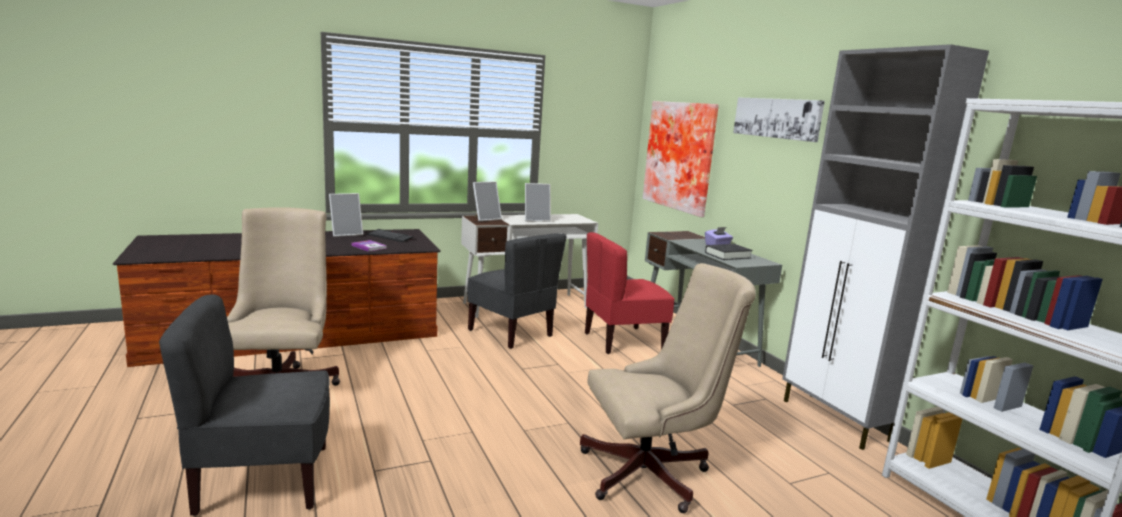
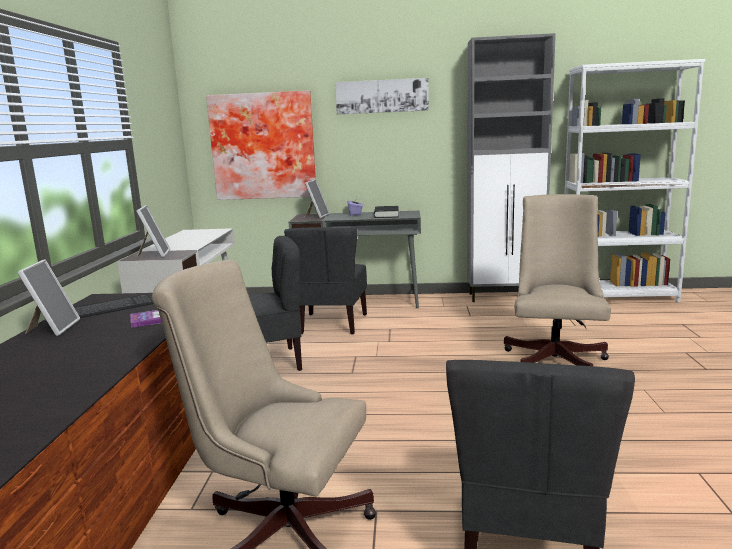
camera: 60 degrees left, 0 degrees up
(536, 219) = (189, 241): picture frame -> picture frame (317, 216)
(623, 341) = (332, 324): red chair -> grey chair

